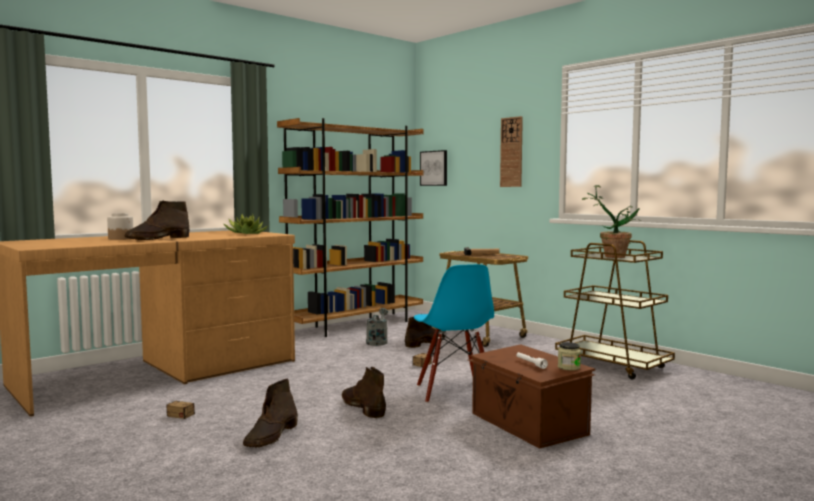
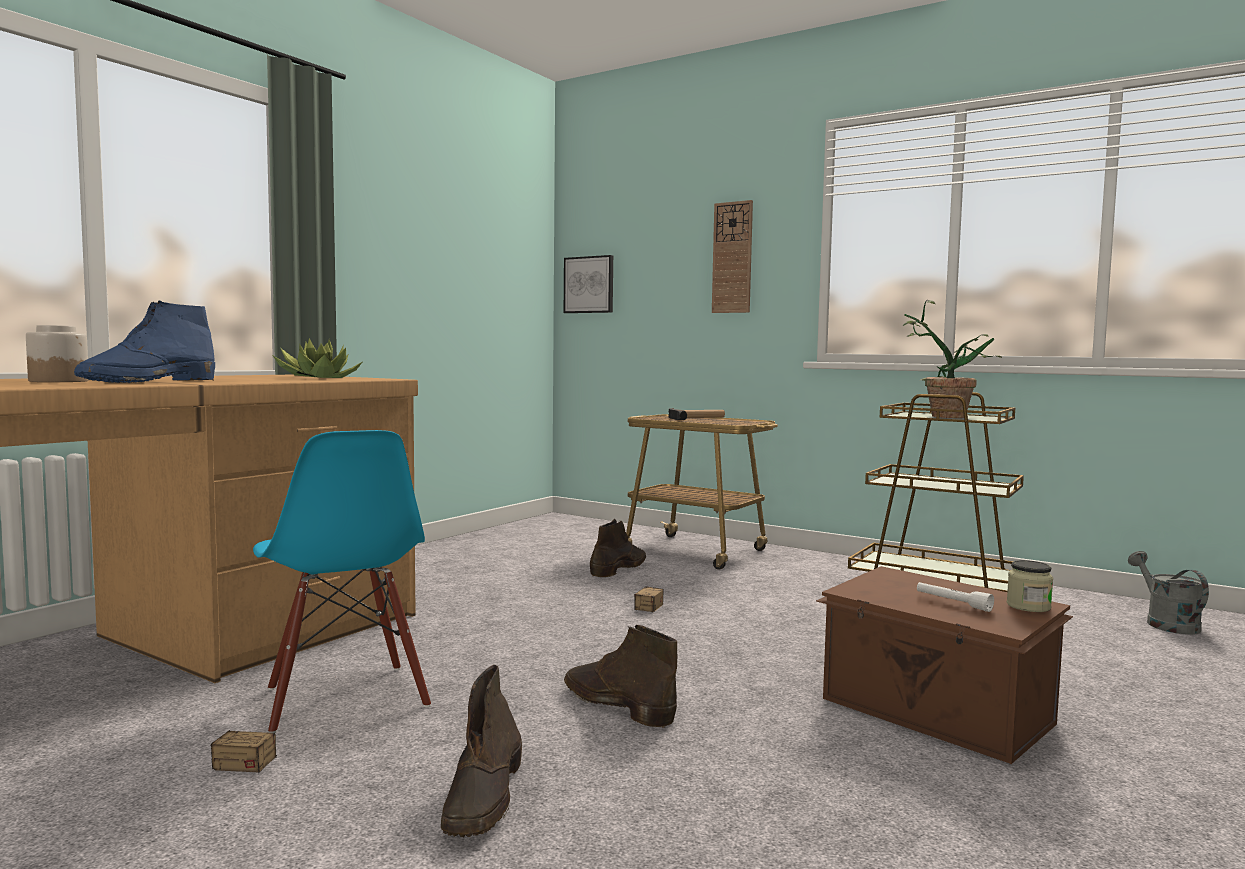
camera: 15 degrees left, 0 degrees up
(157, 239) = (148, 382): brown boot -> blue boot
(356, 325) = (477, 542): brown bookcase -> none
(377, 341) = (537, 569): grey watering can -> grey watering can (1166, 623)
(454, 392) = (750, 656): blue chair -> blue chair (344, 698)

